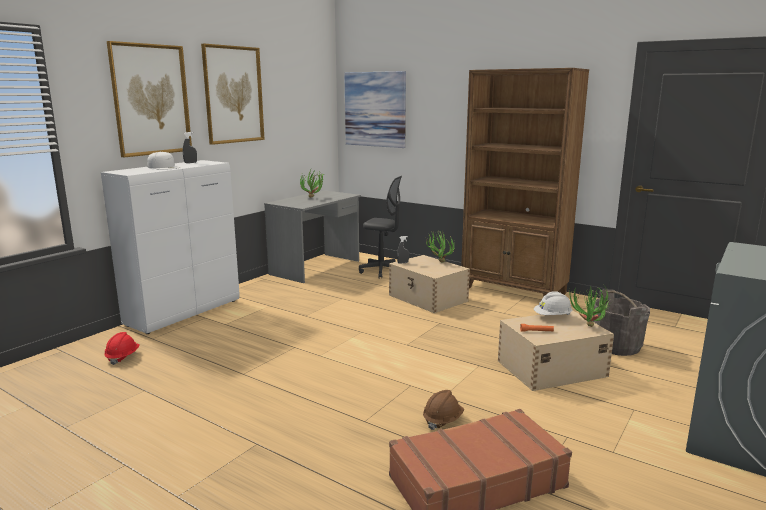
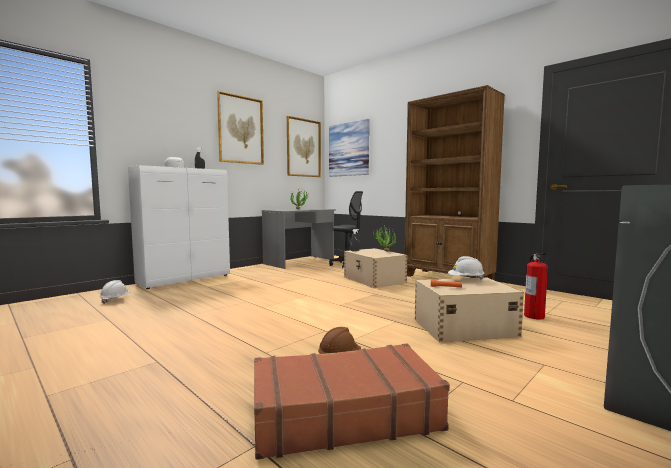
camera: 10 degrees right, 10 degrees down
(122, 357) = (115, 300): red hard hat -> white hard hat
(151, 100) = (174, 123): picture -> picture (303, 148)
(588, 328) = (498, 287): potted plant -> none
(616, 346) = (533, 316): grey bucket -> fire extinguisher

